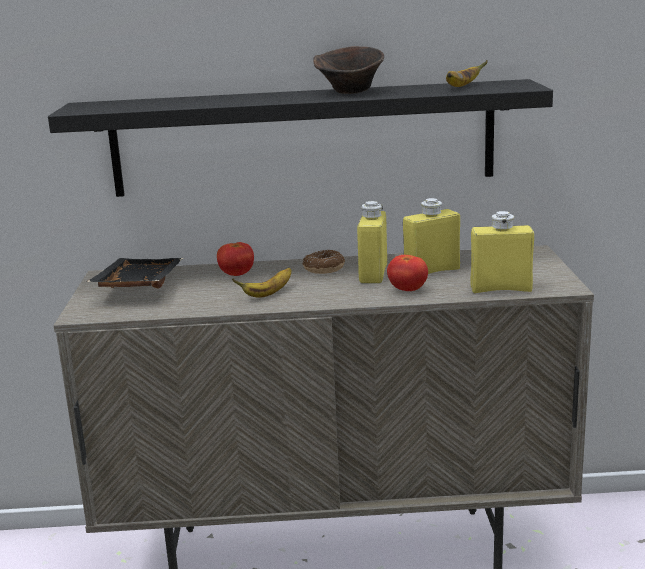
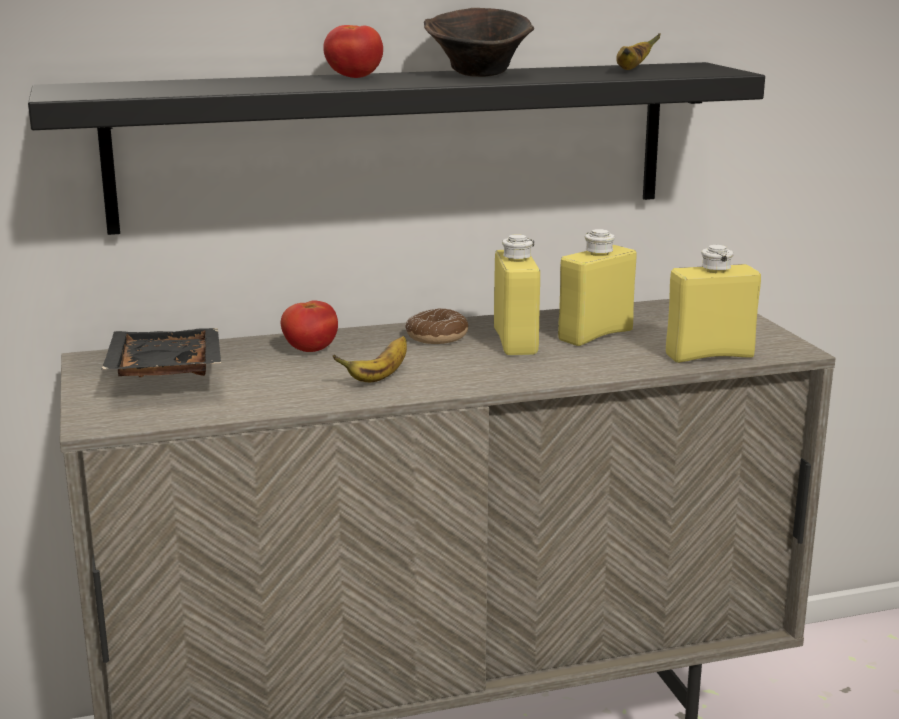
camera: 15 degrees left, 0 degrees up
(407, 290) = (581, 362): tomato -> tomato (354, 77)

